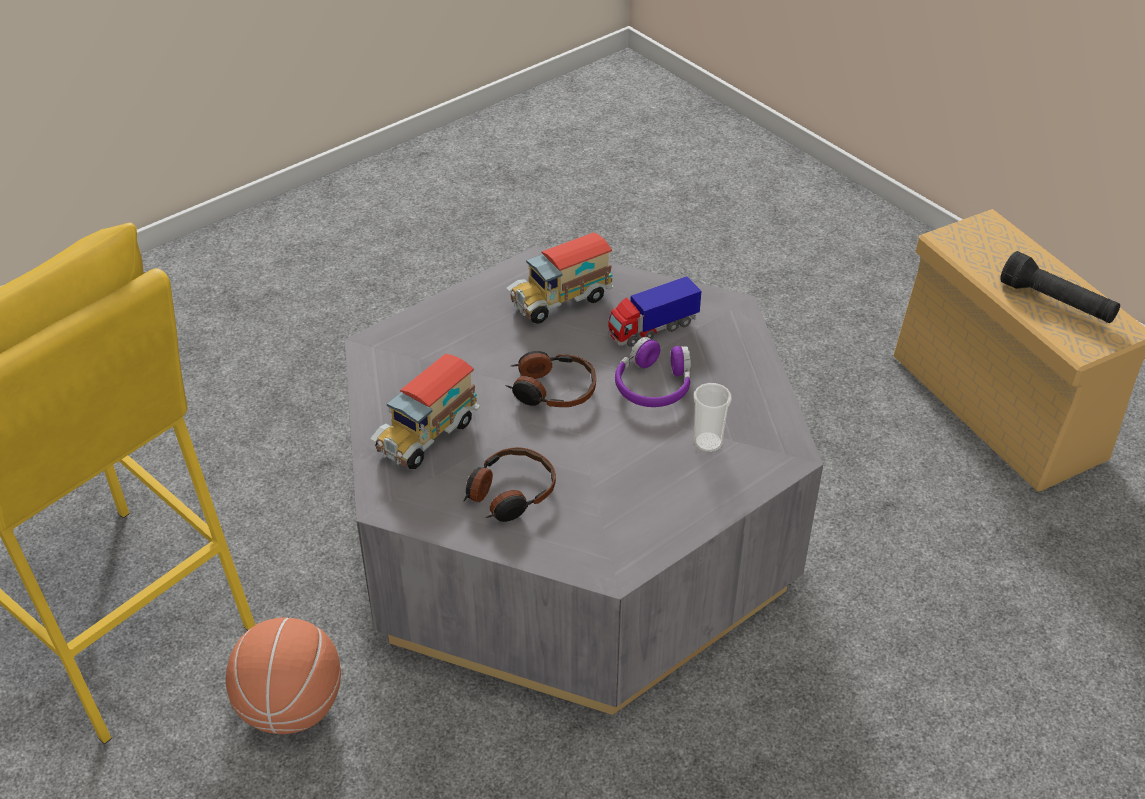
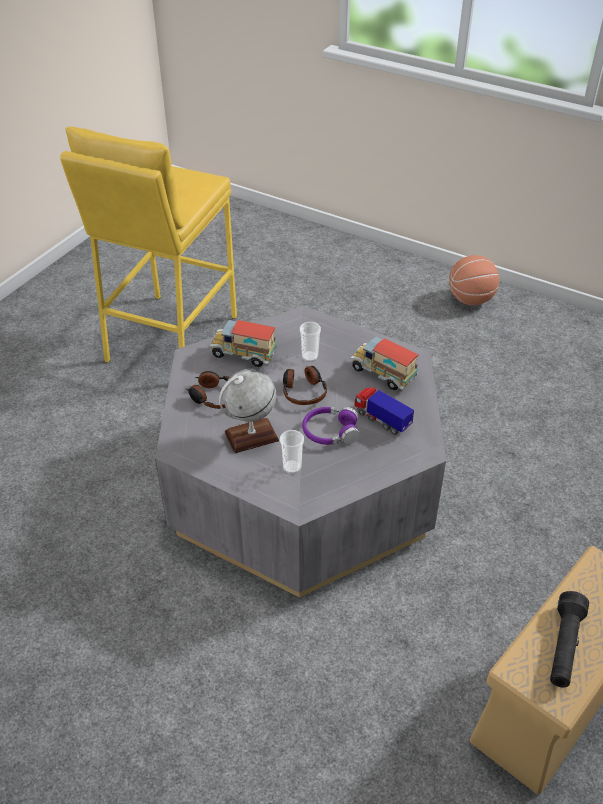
camera: 70 degrees right, 0 degrees up
(291, 707) = (142, 412): basketball -> basketball (470, 299)
(476, 363) = (309, 356): none -> cup
(623, 471) = (251, 436): none -> globe

